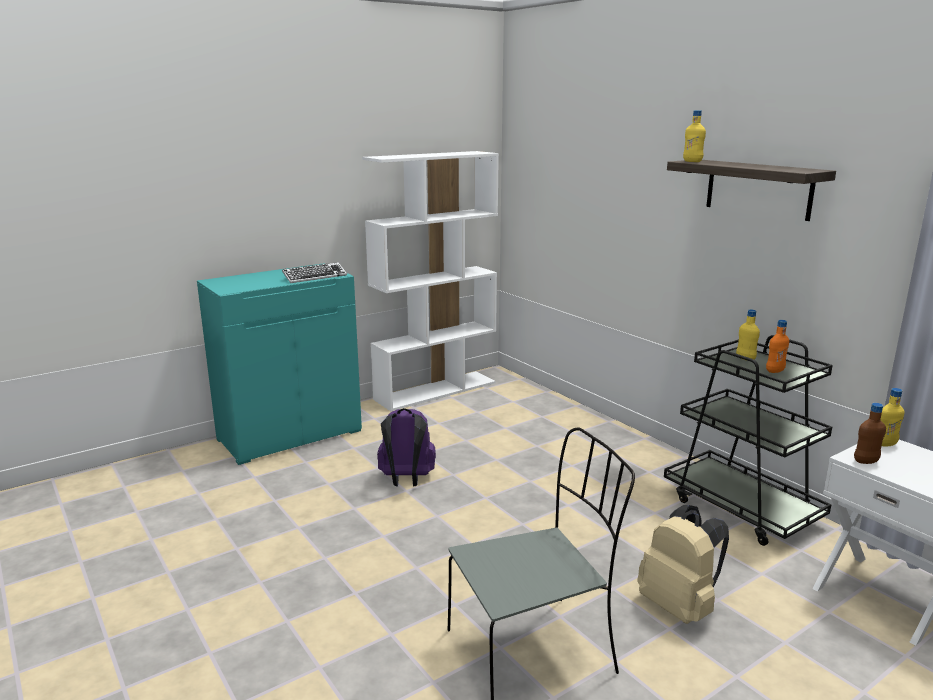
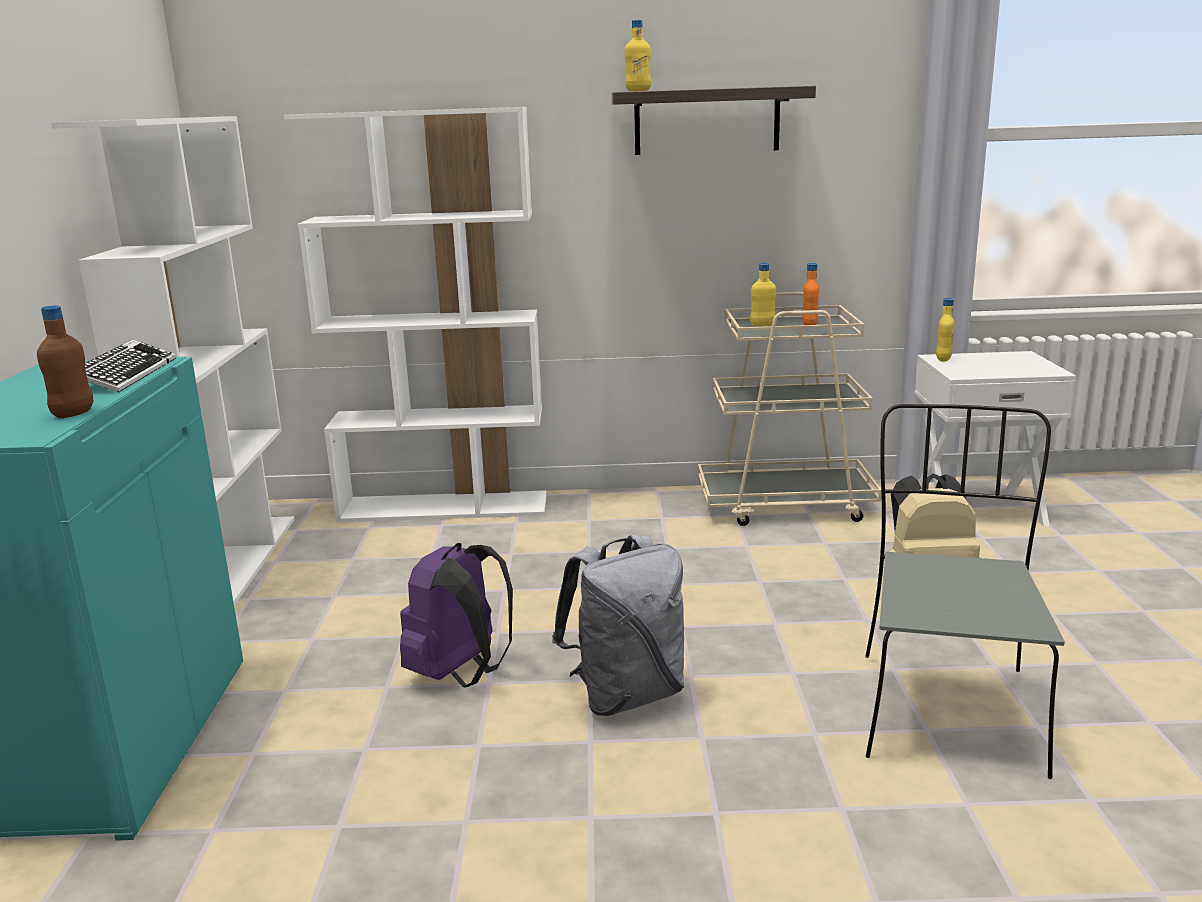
camera: 55 degrees left, 0 degrees up
(433, 531) = (626, 695): none -> grey backpack
(562, 409) = (445, 507): none -> white bookcase
(741, 508) = (786, 505): black cart -> beige cart
(866, 461) = (971, 373): brown bottle -> brown bottle (73, 414)

